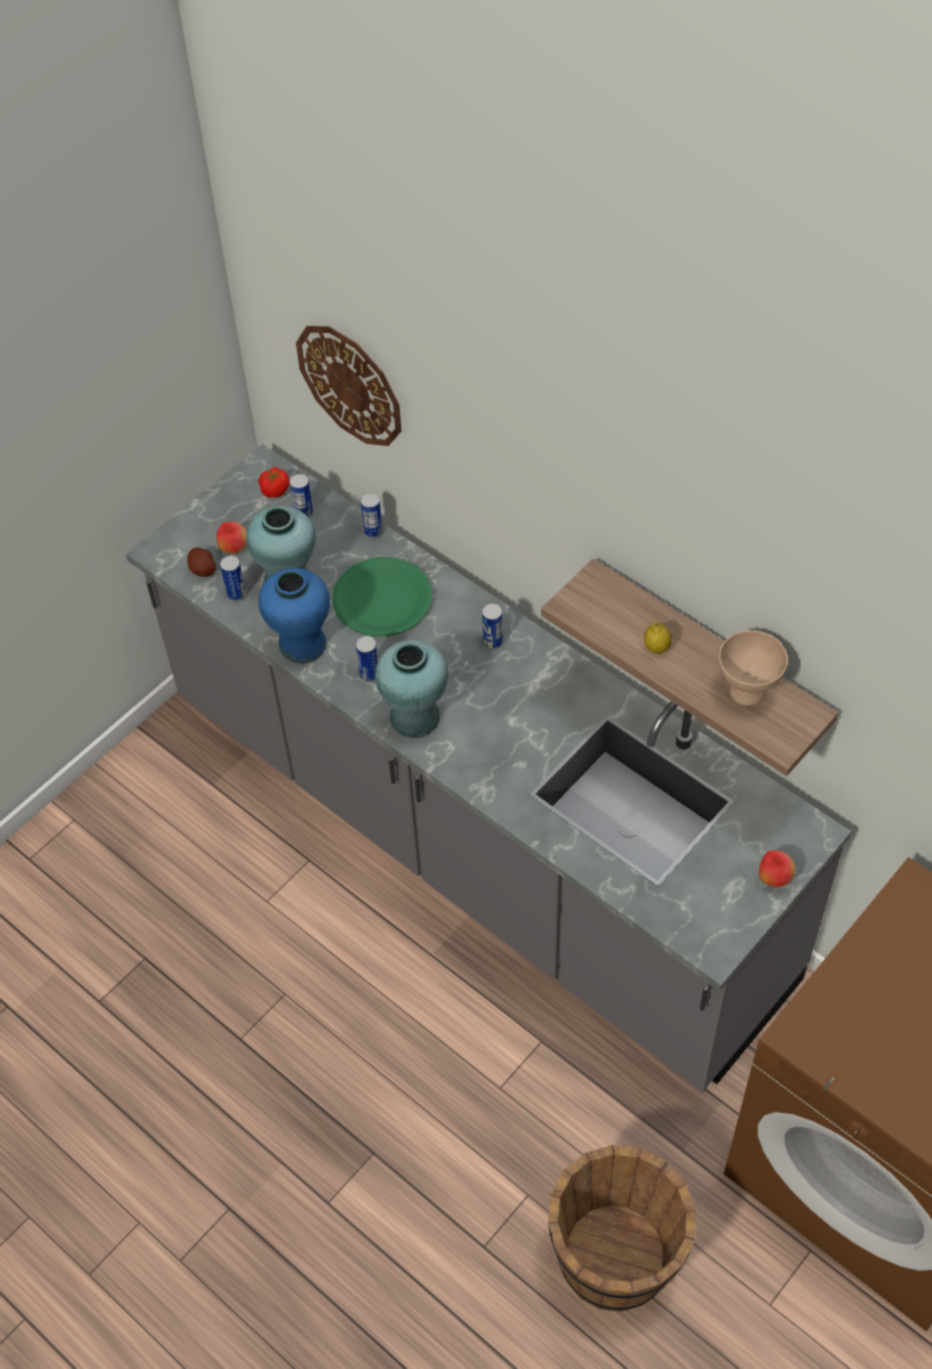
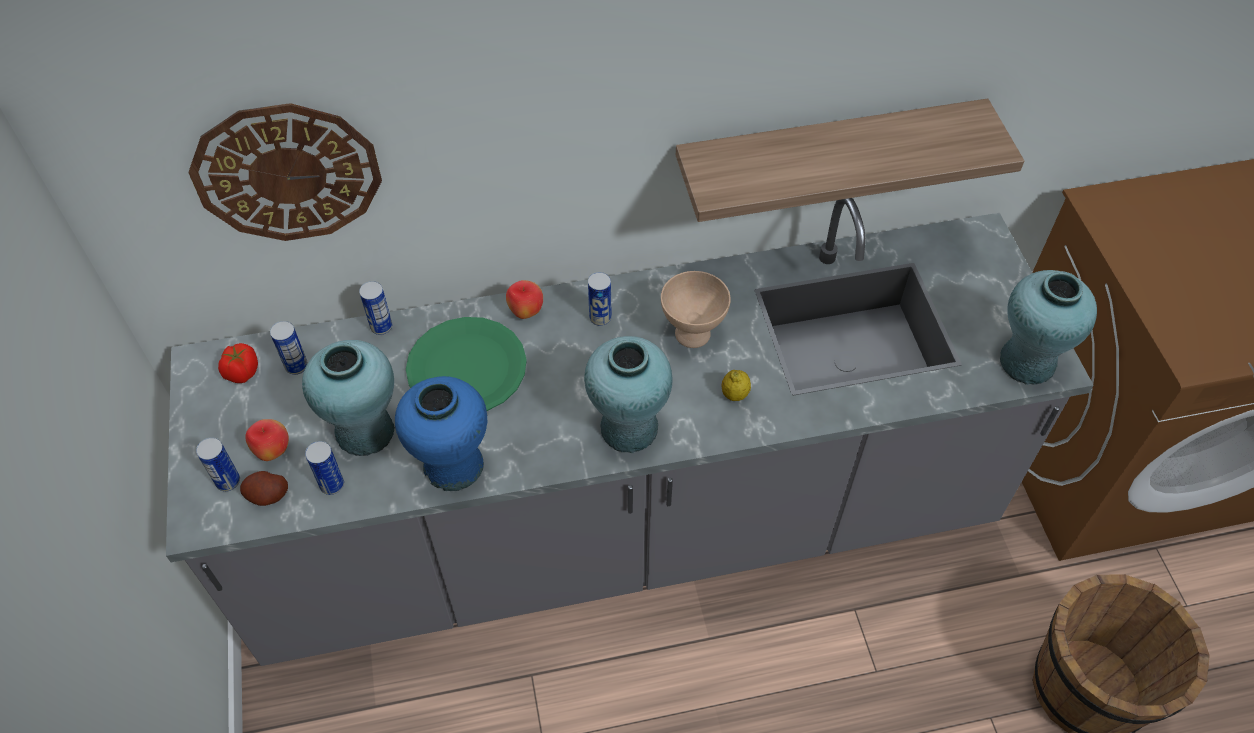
camera: 55 degrees left, 0 degrees up
(369, 674) = (544, 433): can -> can (228, 481)
(657, 647) = (820, 163): lemon -> lemon (734, 394)
(701, 928) = (1027, 362): none -> turquoise vase
(748, 692) = (921, 136): beige bowl -> beige bowl (694, 334)
(774, 878) = (1010, 285): apple -> apple (526, 312)

